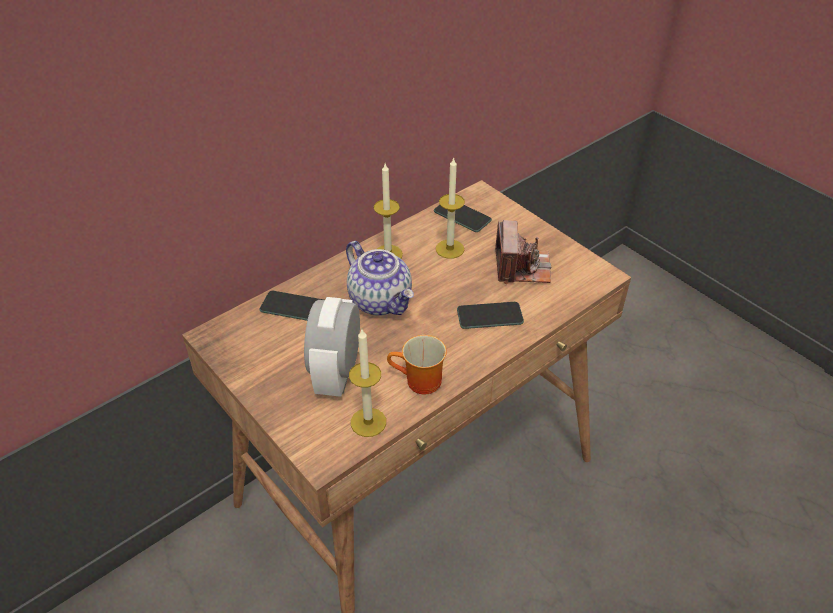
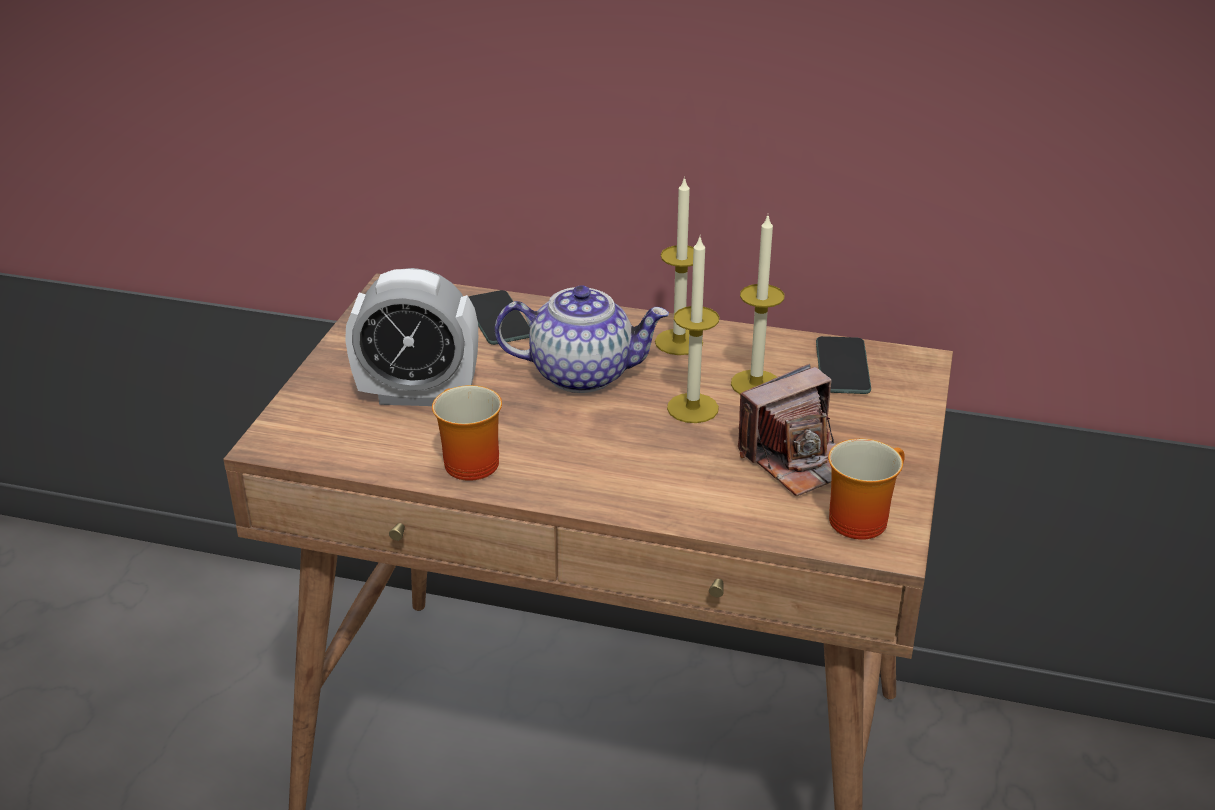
camera: 55 degrees right, 10 degrees down
(337, 373) = (418, 395): alarm clock -> alarm clock turned 150 degrees counterclockwise
(368, 422) = (360, 450): candle -> candle (692, 408)
(381, 301) = (583, 373): teapot -> teapot turned 105 degrees counterclockwise
(489, 316) = (658, 470): phone -> none
(577, 272) = (859, 516): none -> mug

